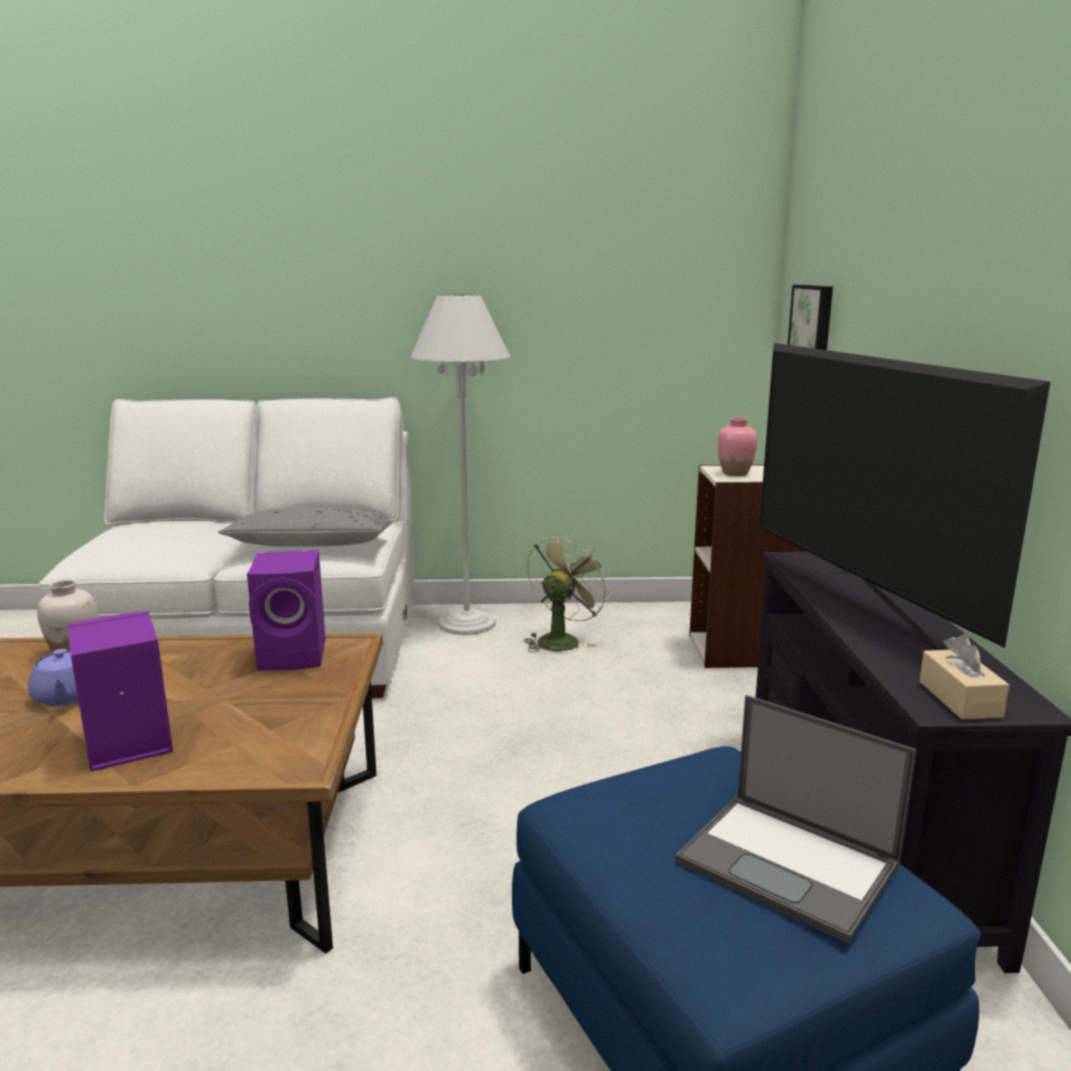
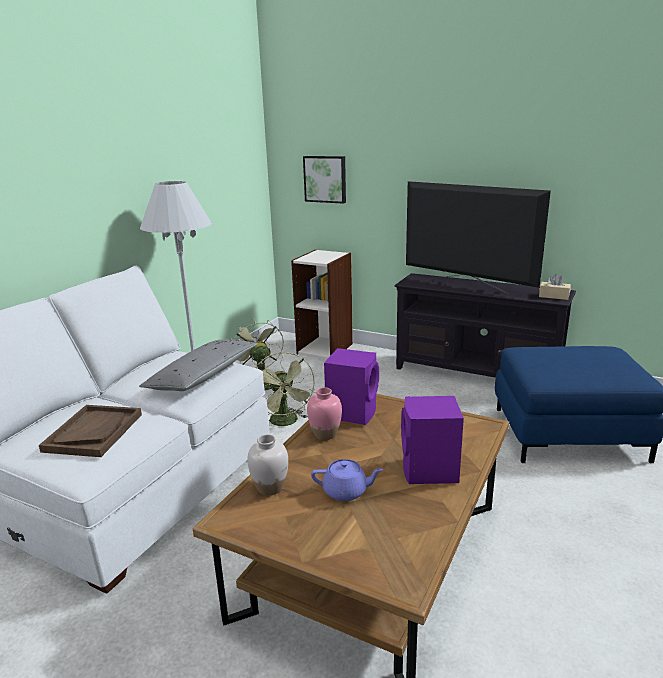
camera: 60 degrees left, 5 degrees up
(149, 541) = (93, 432): none -> brown tray
(468, 691) = (286, 422): none -> green fan
(735, 473) = (318, 258): pink vase -> pink vase (325, 434)
(790, 864) = (593, 356): laptop -> none
(858, 603) = (466, 286): television -> television turned 150 degrees counterclockwise

